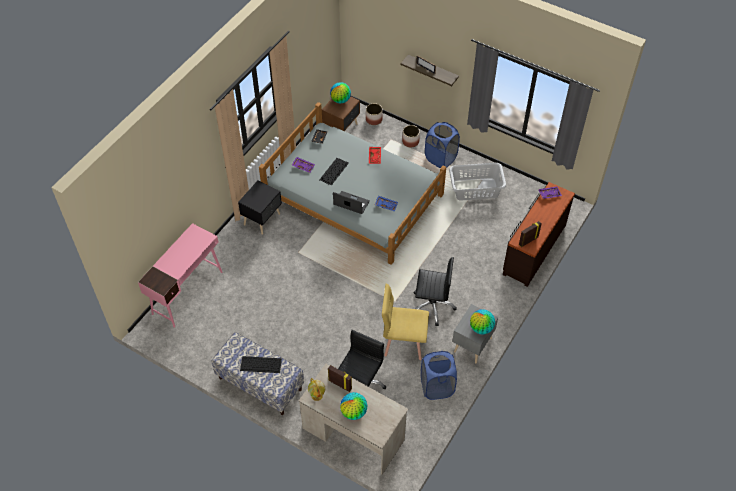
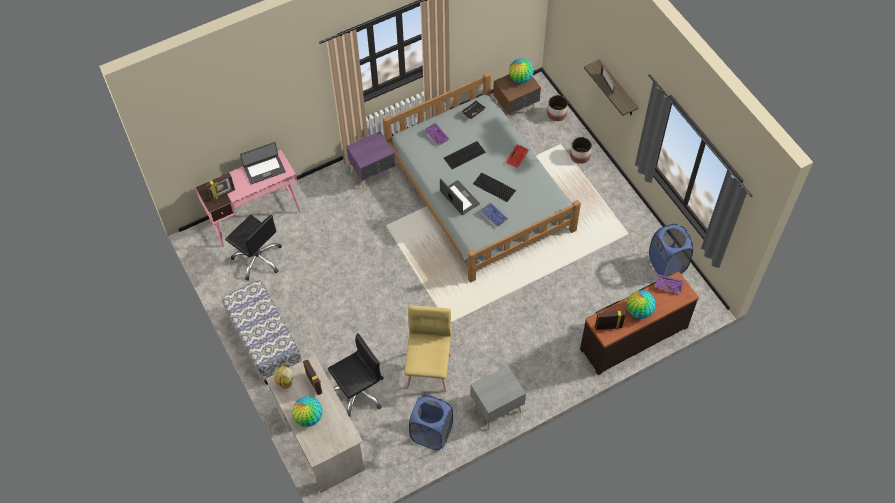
camera: 30 degrees right, 5 degrees up
(166, 277) = (223, 194): none -> picture frame
(188, 243) = (264, 169): none -> laptop
(261, 364) = (263, 324): keyboard -> keyboard (494, 187)
(263, 219) = (373, 174): black nightstand -> purple nightstand
(403, 342) = (429, 370): yellow chair -> yellow chair turned 60 degrees clockwise
(432, 306) = (483, 346): black office chair -> black office chair (258, 258)
(440, 158) = (600, 189): blue laundry basket -> blue laundry basket (667, 264)
(476, 189) = (615, 241): grey laundry basket -> none
(481, 328) = (500, 396): globe -> globe (639, 311)

